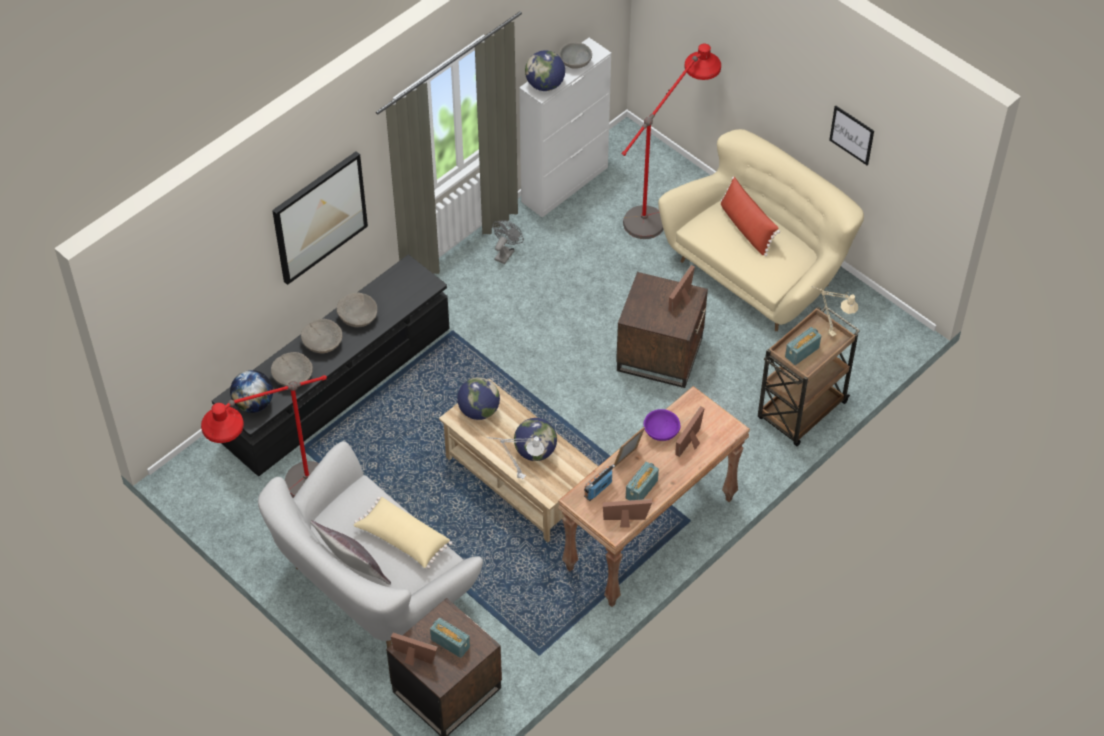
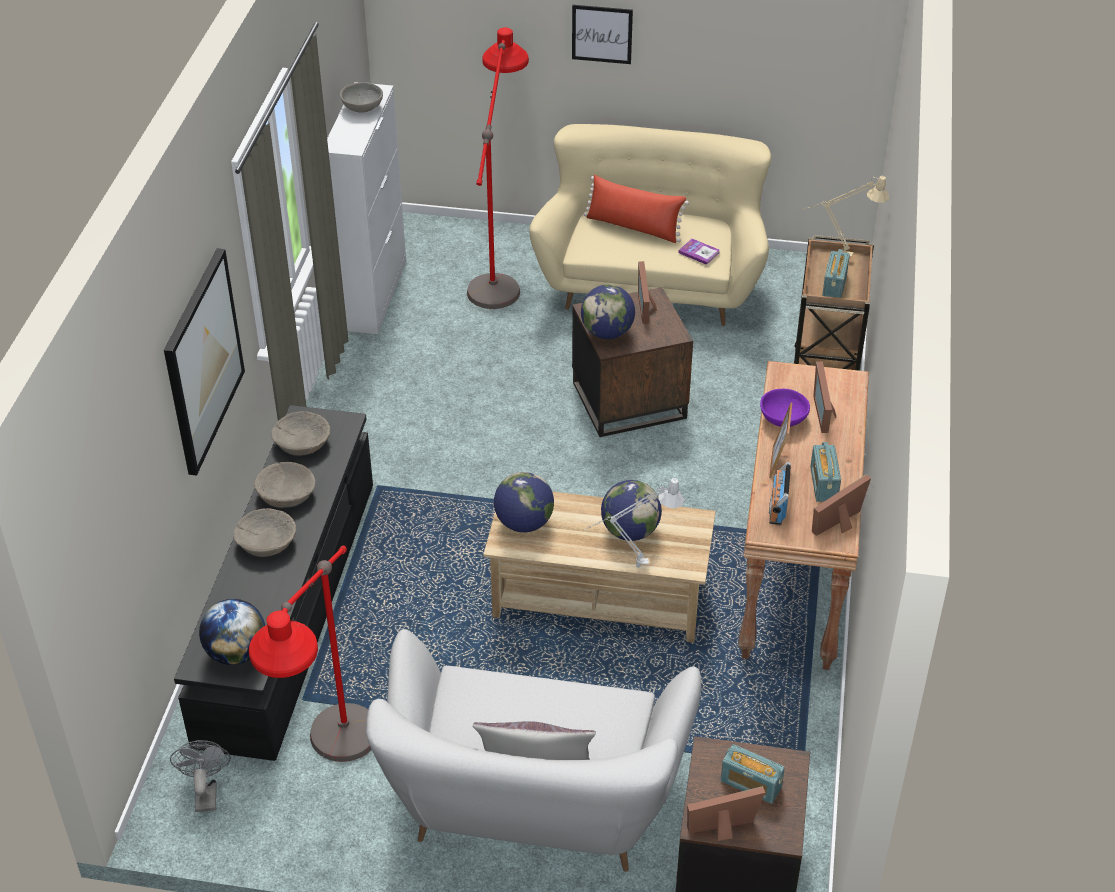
camera: 35 degrees left, 10 degrees down
(293, 376) = (261, 597): beige bowl -> beige bowl (302, 443)
(402, 539) = (563, 709): beige pillow -> none
(450, 643) = (750, 784): radio -> radio turned 150 degrees counterclockwise
(506, 253) = (368, 384): grey fan -> grey fan (205, 793)
(545, 85) = (349, 138): globe -> globe (607, 333)
(771, 271) = (699, 252): none -> book
(852, 135) = (727, 50): picture -> picture (602, 34)

